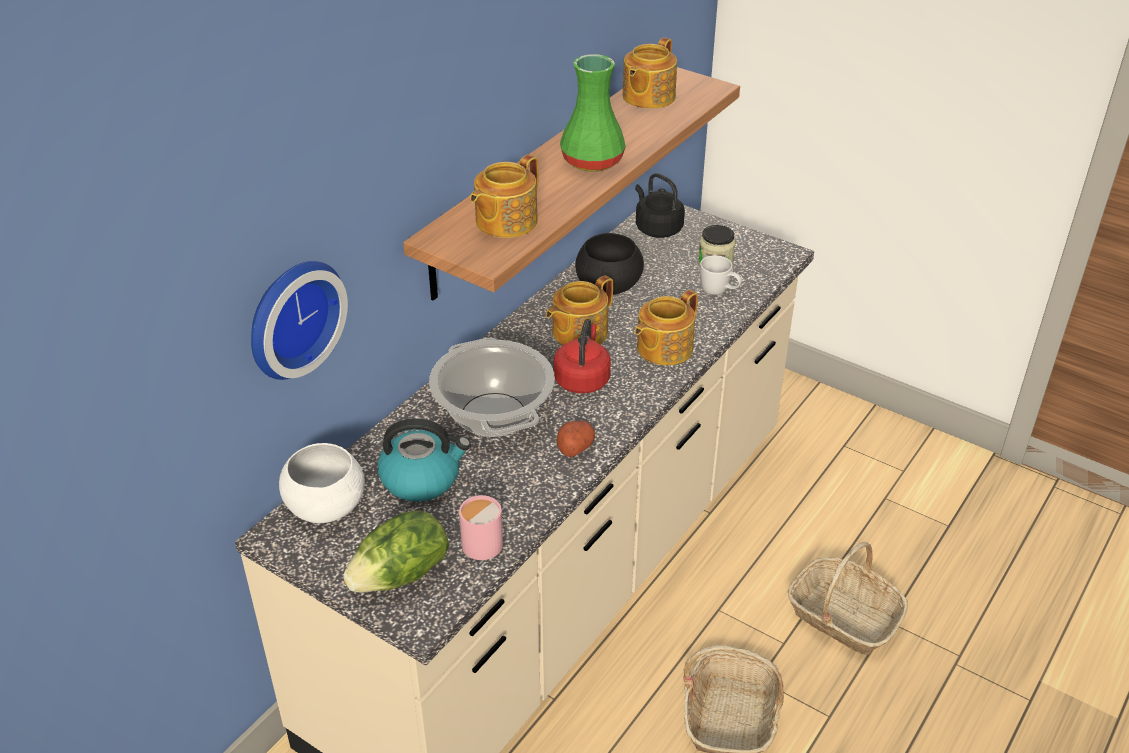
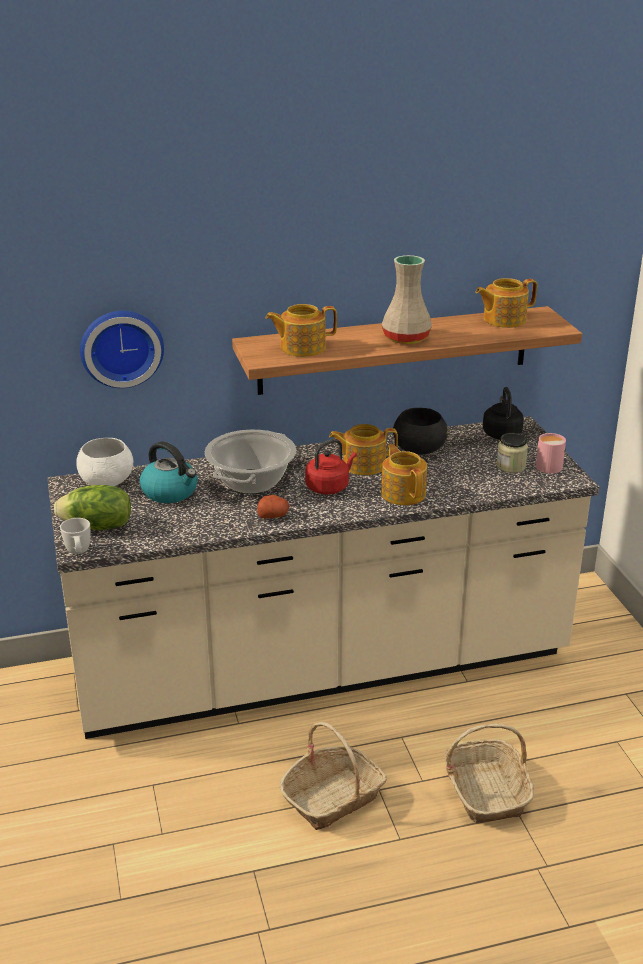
camera: 40 degrees right, 10 degrees down
(479, 541) = (155, 532): pink mug -> pink mug (548, 465)
(592, 160) = (407, 338): green vase -> beige vase
(663, 348) = (403, 493): teapot -> teapot turned 75 degrees clockwise
(719, 292) = (489, 481): white mug -> white mug (78, 553)

